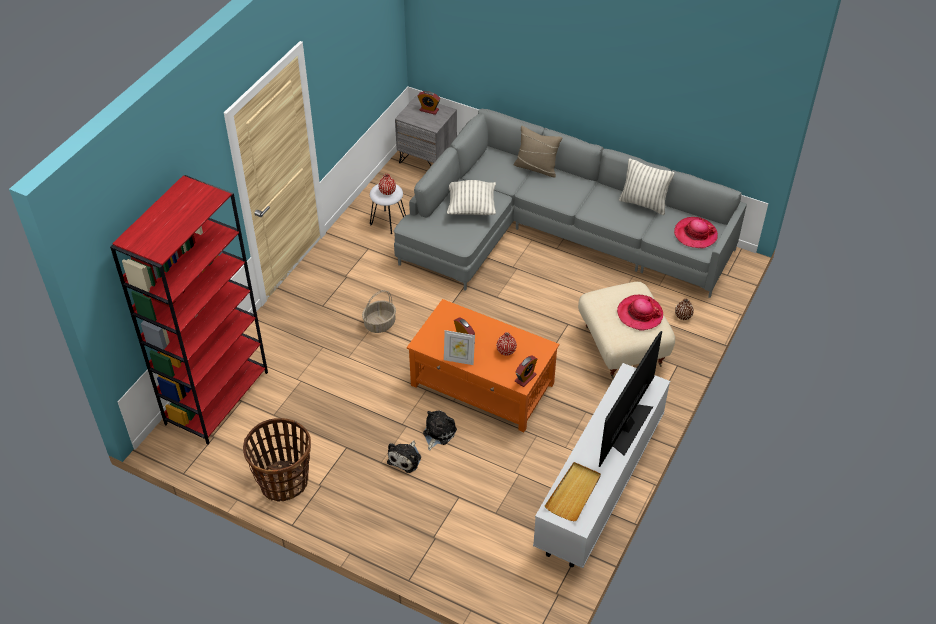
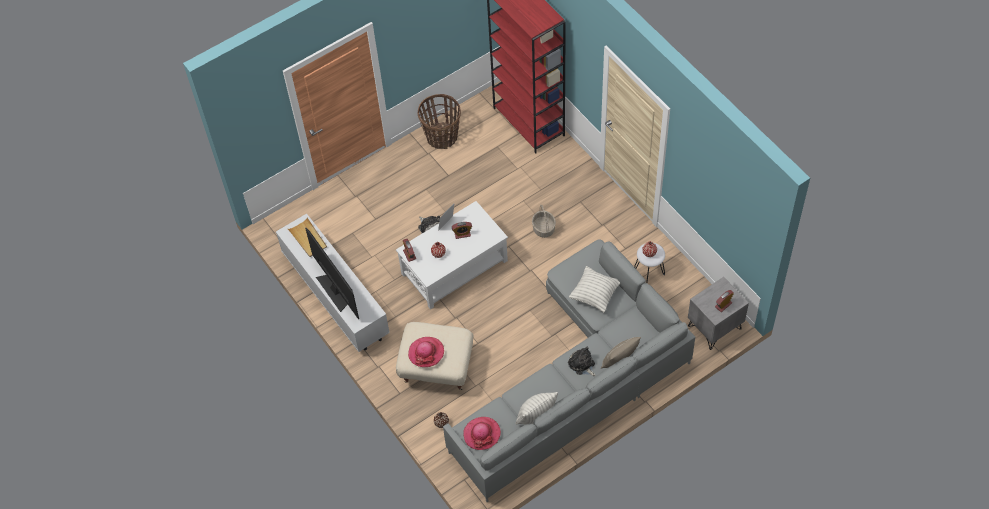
camera: 120 degrees right, 10 degrees up
(405, 458) = (421, 202): plush toy -> plush toy (582, 365)
(483, 385) = (453, 267): orange coffee table -> white coffee table

